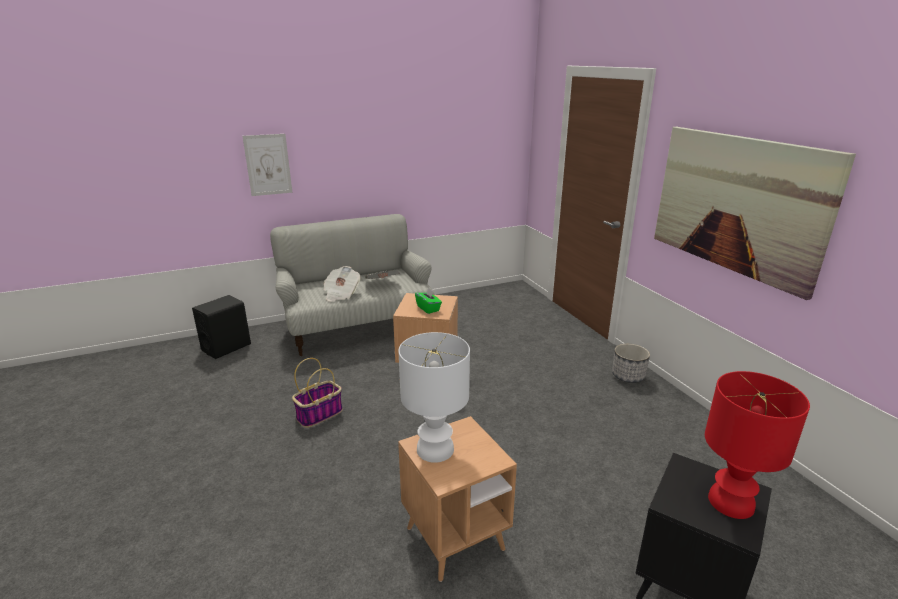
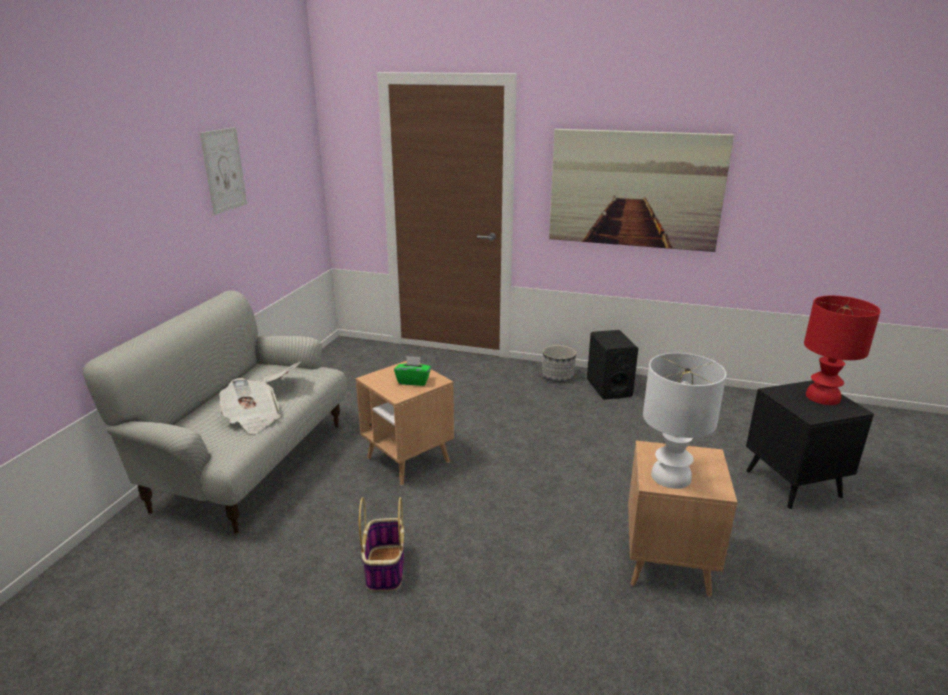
camera: 50 degrees left, 0 degrees up
(226, 347) = (91, 593): black speaker -> black speaker (608, 388)
(268, 165) = (57, 258): picture -> picture (224, 170)

